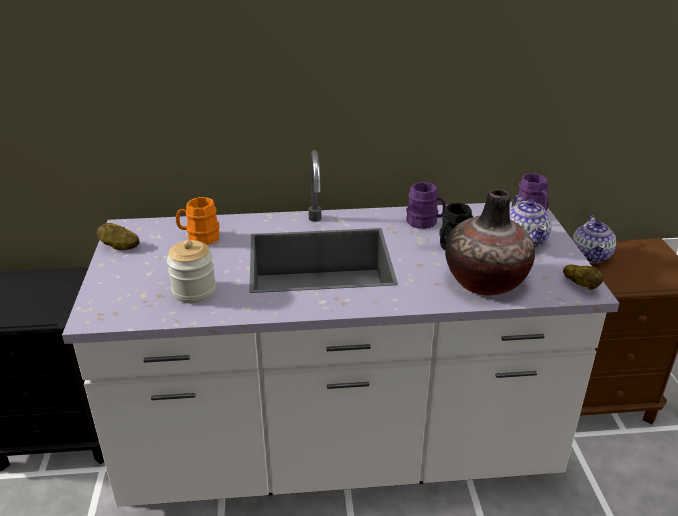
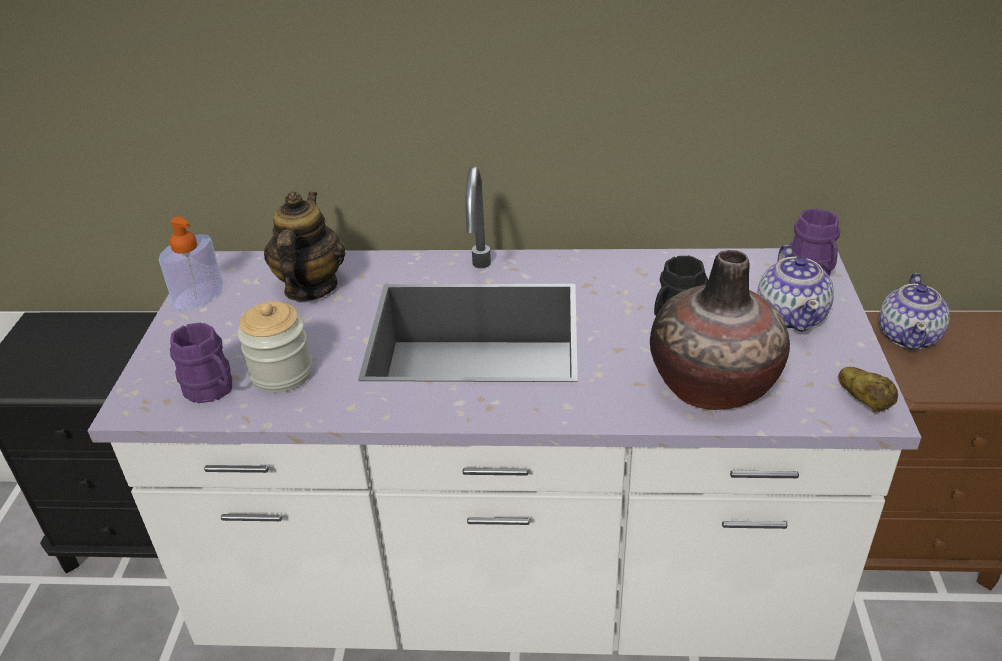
camera: 10 degrees right, 5 degrees up
(119, 247) = (198, 295): potato -> soap dispenser
(199, 238) = (310, 287): orange mug -> teapot
(425, 223) = (643, 278): purple mug -> purple mug (213, 390)

